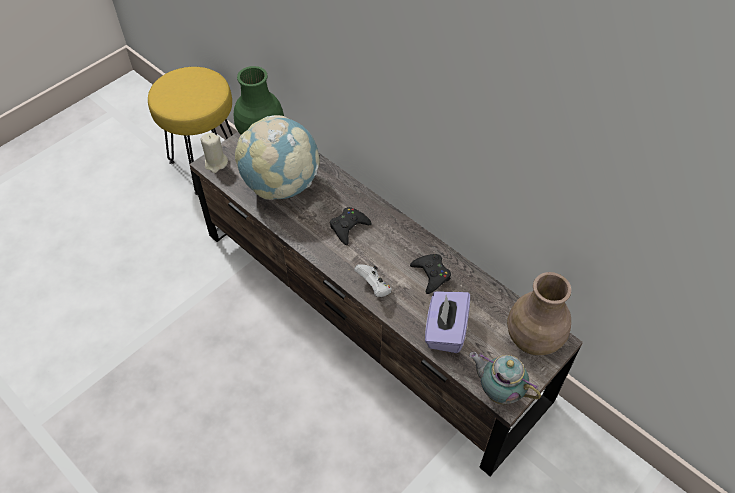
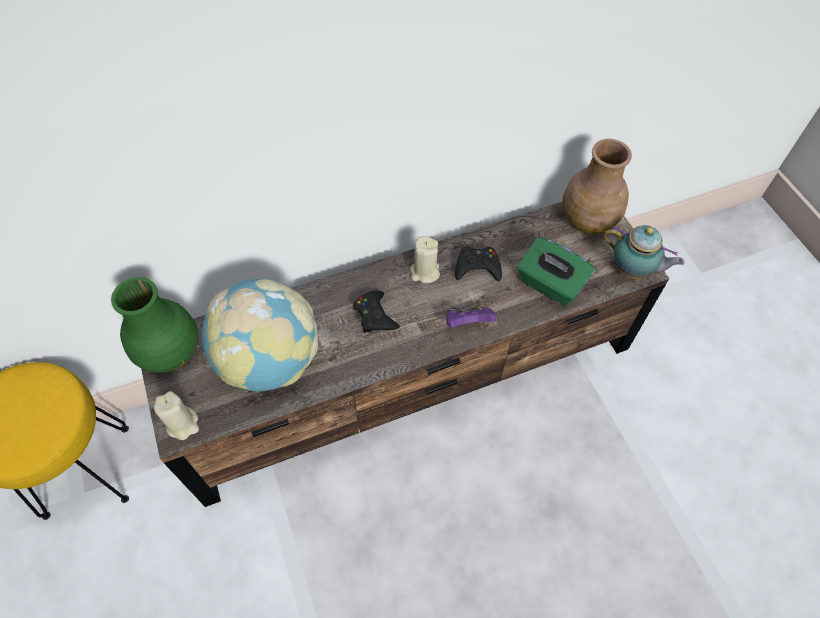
camera: 65 degrees left, 5 degrees up
(374, 287) = (468, 323): white game controller -> purple game controller
(405, 242) = (424, 272): none -> beige candle
(445, 331) = (550, 284): purple tissue box -> green tissue box
(498, 391) = (632, 271): teapot -> teapot turned 120 degrees counterclockwise

